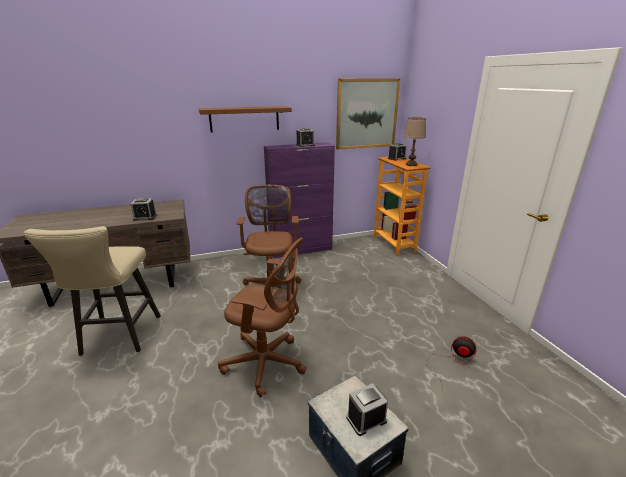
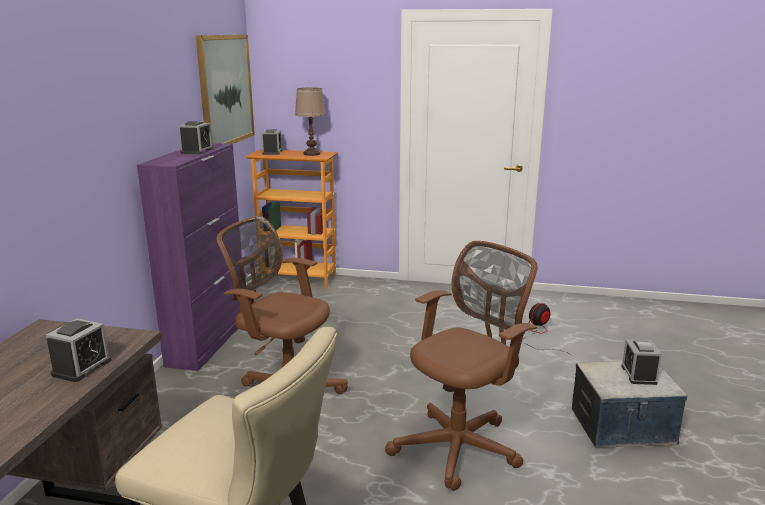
camera: 60 degrees left, 5 degrees down
(244, 119) = (106, 117): brown shelf -> none

